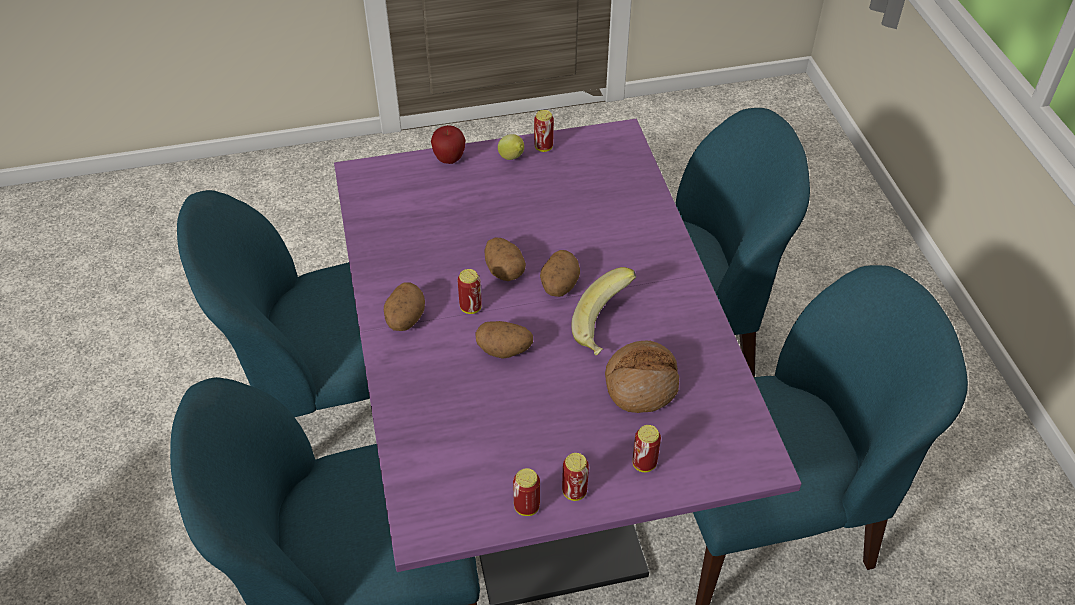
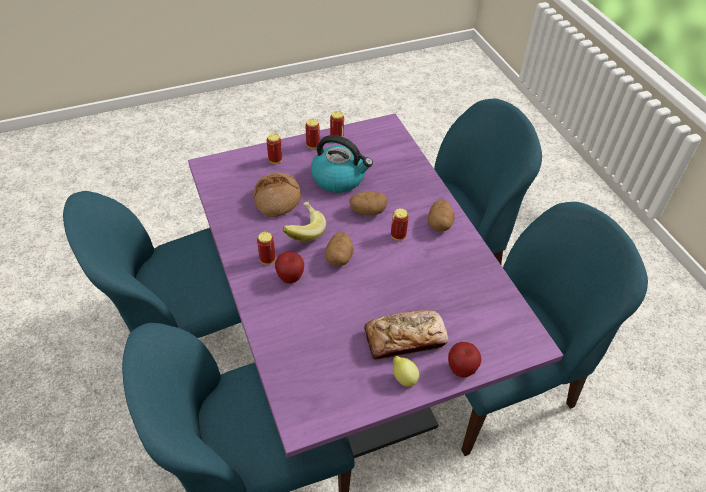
camera: 170 degrees right, 0 degrees up
(500, 190) = (405, 339): none -> bread
(504, 270) = (382, 265): potato -> none
(537, 414) = (339, 178): none -> kettle
(543, 147) = (377, 396): can -> can (267, 259)
(626, 266) = (290, 278): none -> apple

